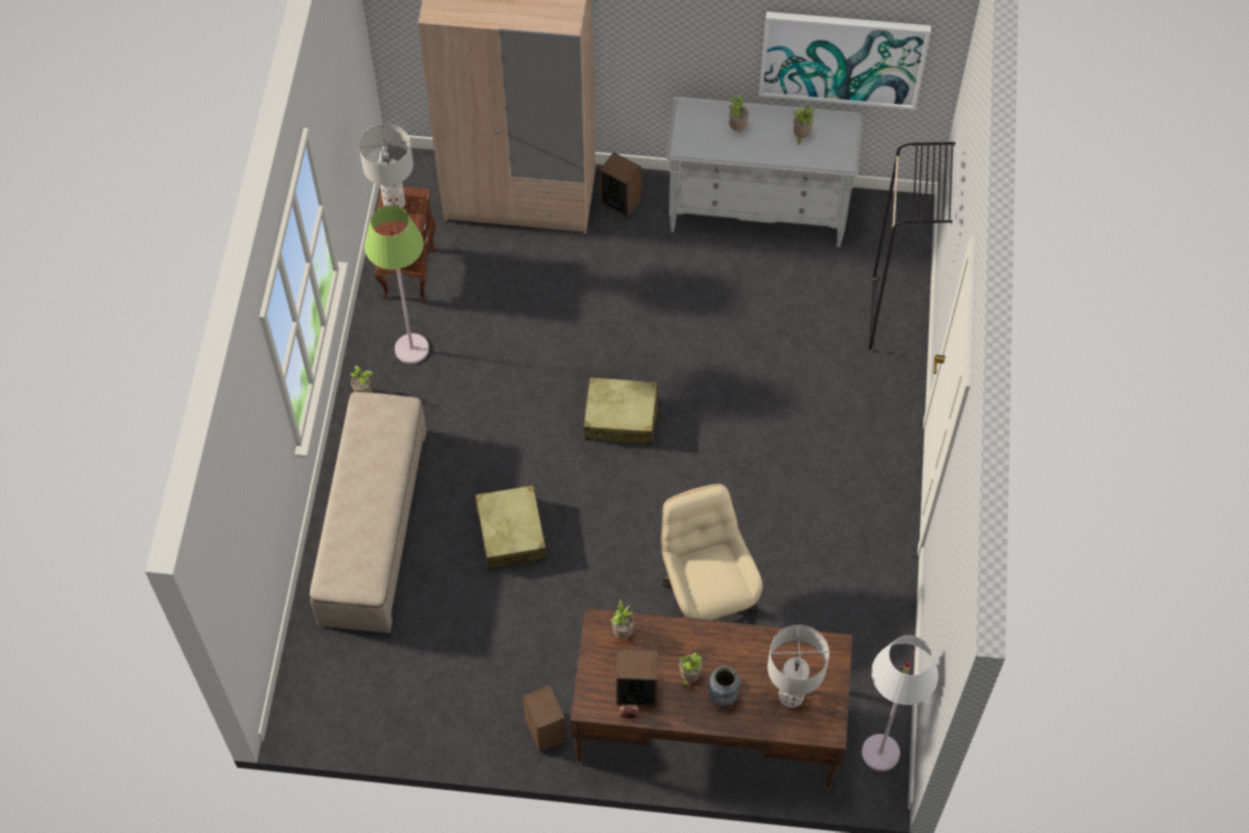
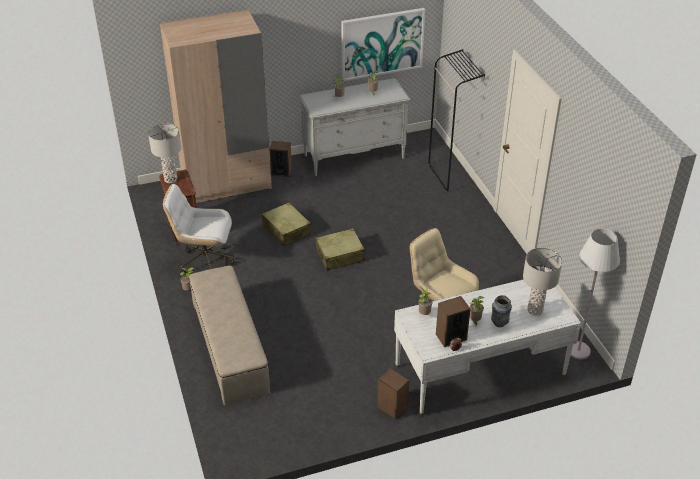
camera: 25 degrees left, 20 degrees down
(411, 349) = (204, 262): green floor lamp -> white office chair
(511, 533) = (312, 323): beige suitcase -> beige suitcase (286, 230)
(707, 725) = (480, 371): brown desk -> white desk

